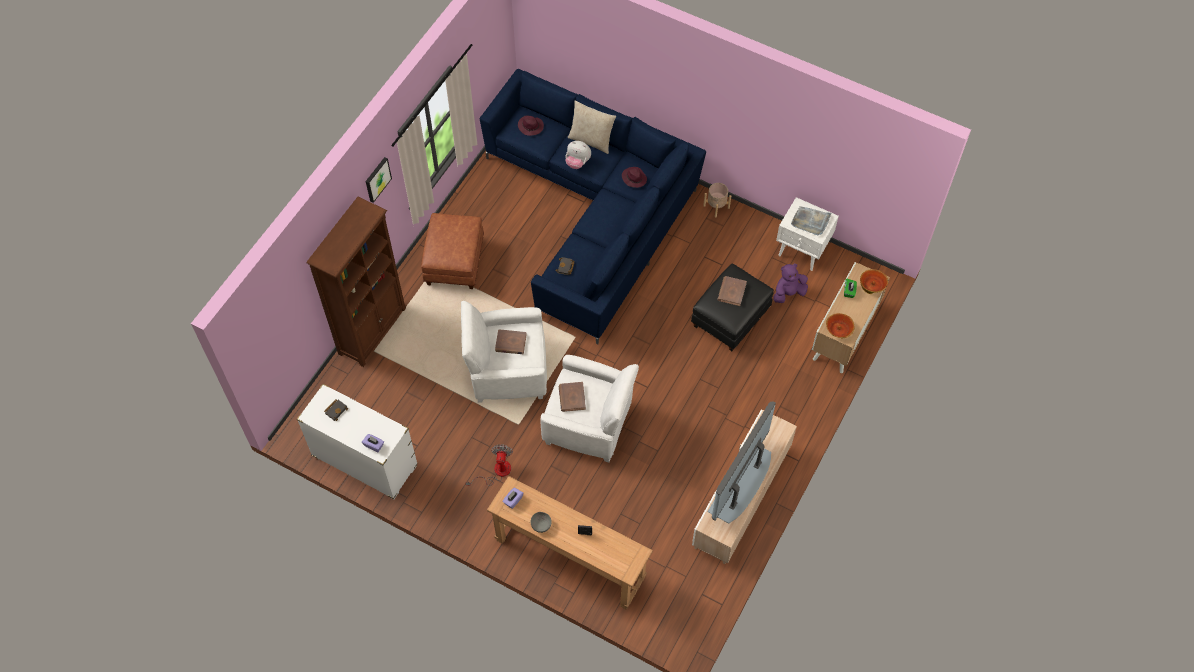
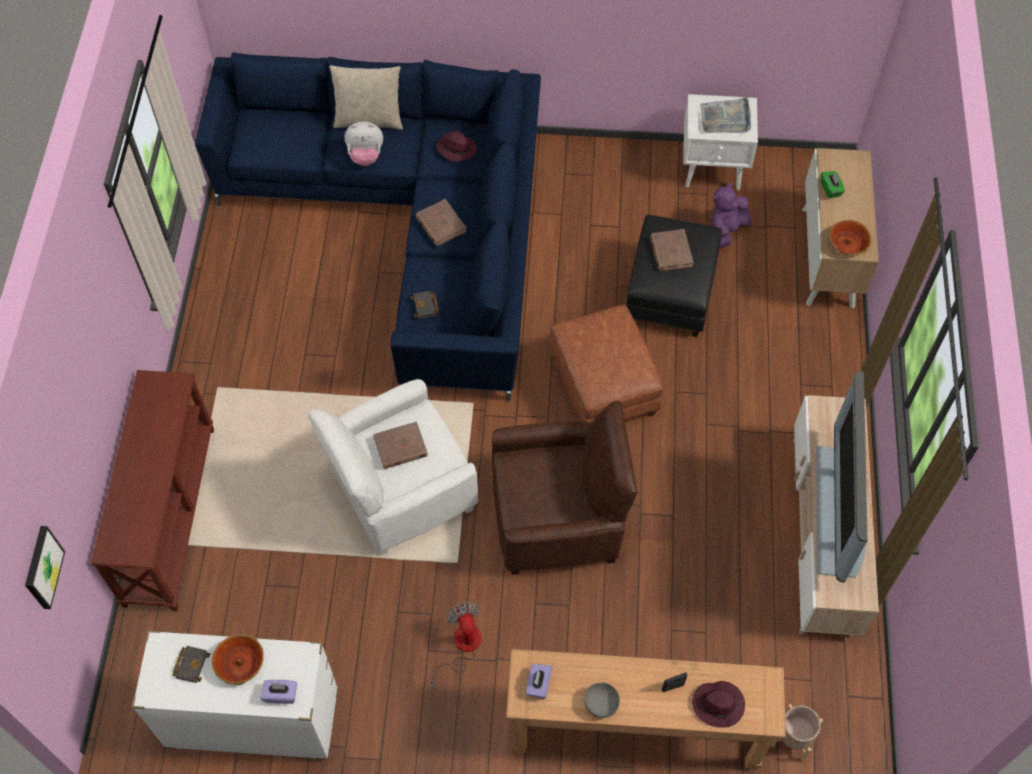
camera: 25 degrees left, 0 degrees up
(372, 330) = (168, 514): brown bookcase -> brown console table
(377, 179) = (101, 272): picture -> picture (42, 567)
(454, 261) = (243, 366): brown ottoman -> brown ottoman (602, 386)
(531, 126) = (273, 131): purple hat -> purple hat (719, 704)
(572, 397) = (532, 490): brown book -> brown book (440, 224)
(589, 423) = (558, 517): white armchair -> brown armchair
(716, 206) = (569, 154): beige planter -> beige planter (792, 738)
(872, 285) = (855, 169): bowl -> bowl (240, 663)

